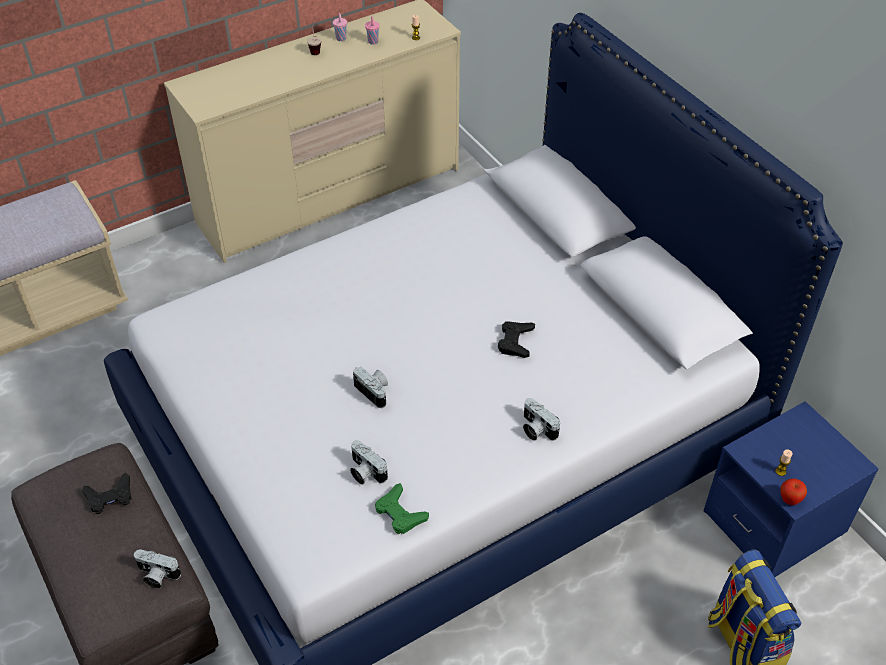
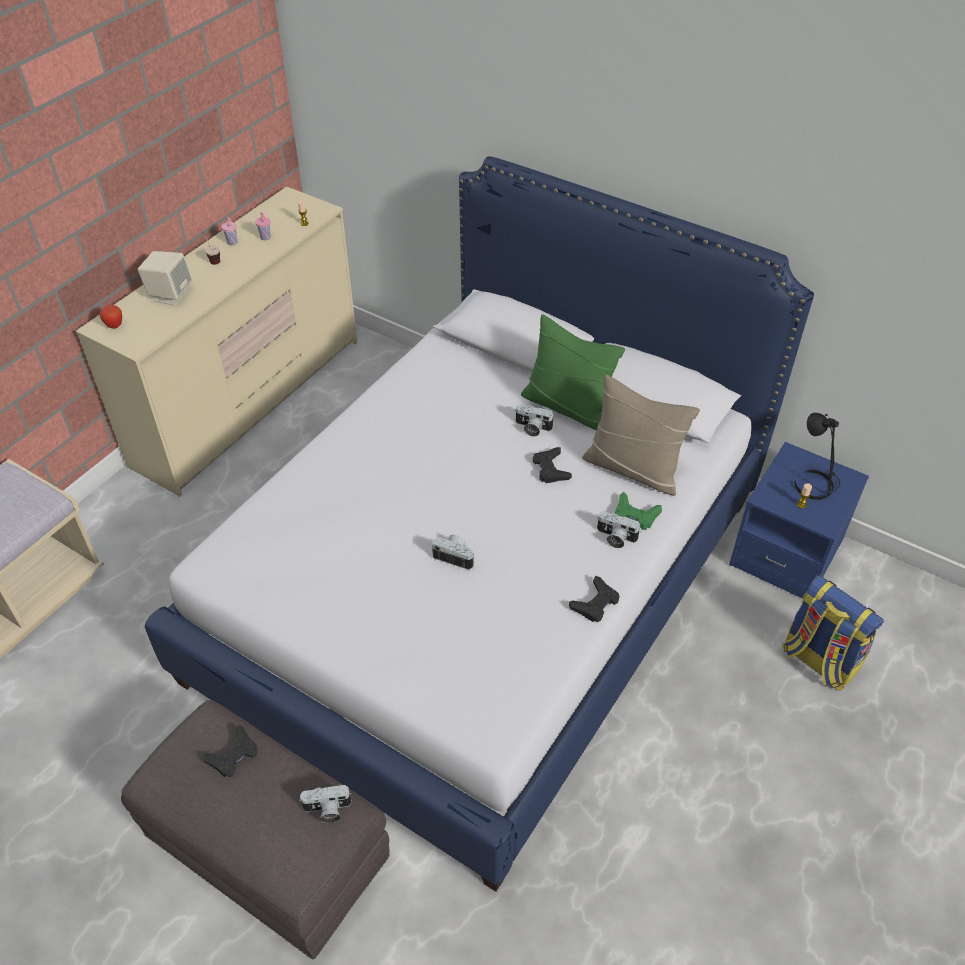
camera: 25 degrees left, 0 degrees up
(259, 72) = (170, 295): none -> beige speaker
(365, 472) = (492, 631): camera -> camera (532, 428)
(400, 513) = (546, 655): green game controller -> green game controller (635, 515)
(476, 483) = (595, 603): none -> black game controller
(571, 287) = (567, 406): none -> green pillow
(597, 369) = (633, 469): none -> beige pillow
(789, 500) = (821, 525): apple -> apple (114, 326)
(809, 455) = (814, 484): none -> black table lamp

